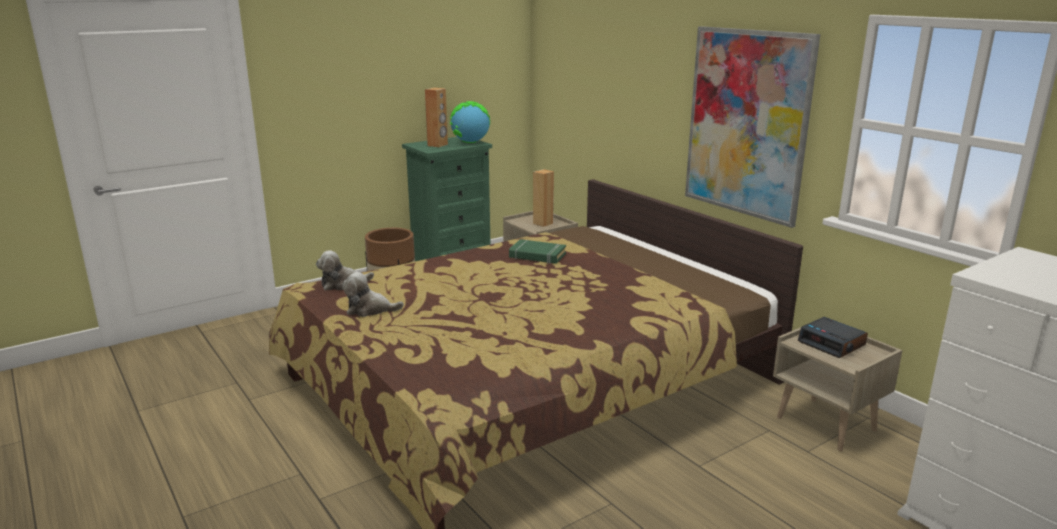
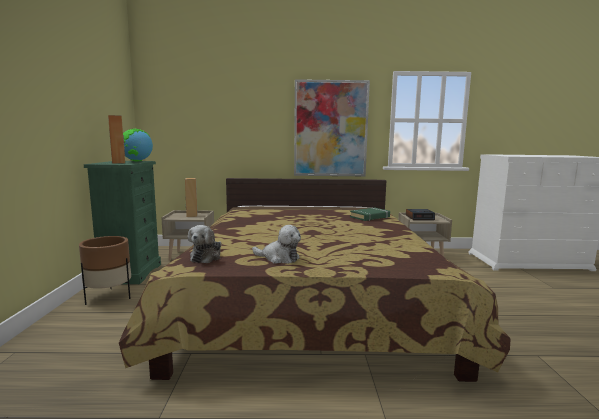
camera: 55 degrees left, 10 degrees down
(370, 310) = (279, 258): plush toy -> plush toy turned 105 degrees counterclockwise
(537, 256) = (268, 216): green book -> green book (370, 217)

